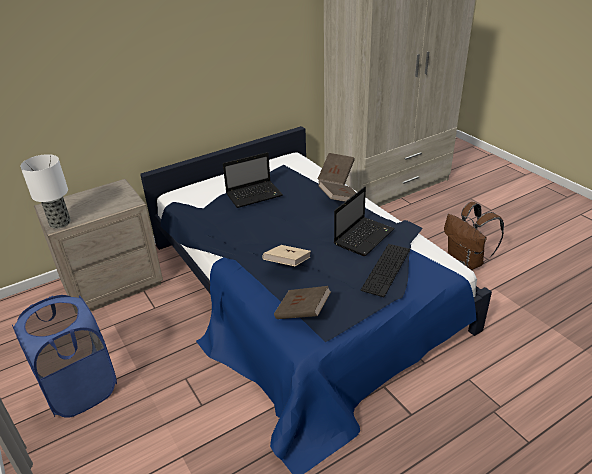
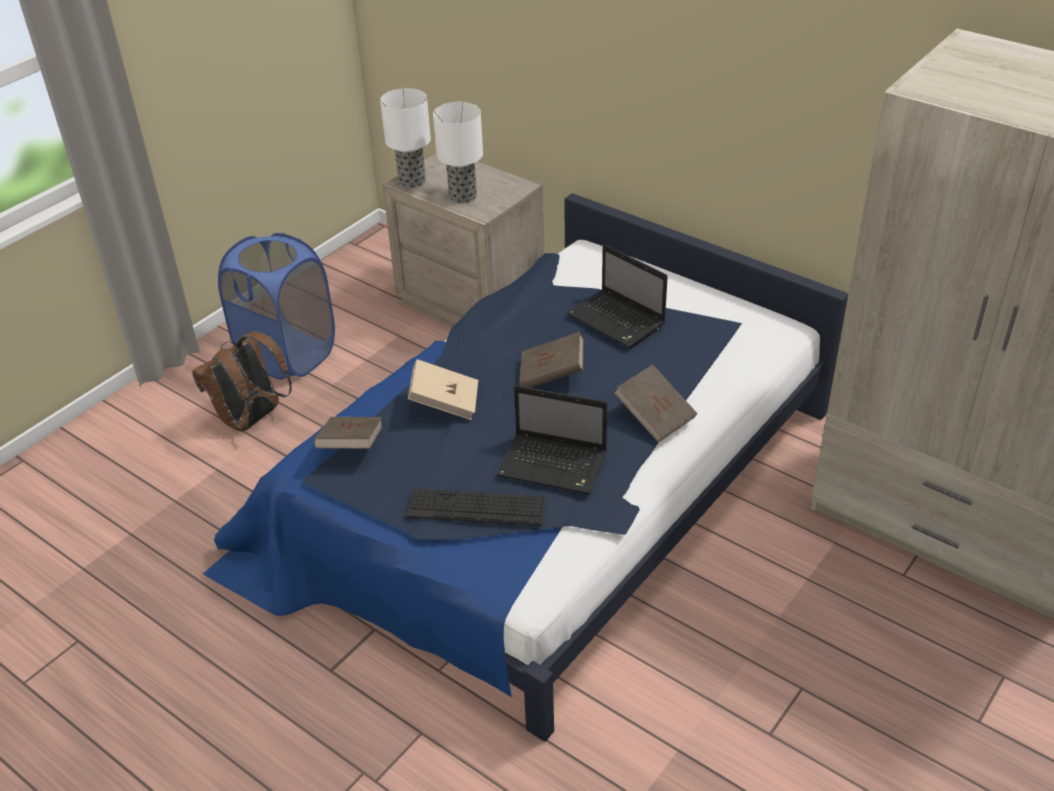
camera: 70 degrees right, 5 degrees up
(104, 207) = (462, 196): none -> table lamp
(336, 178) = (734, 394): brown book -> brown book (552, 375)
(466, 262) = (740, 696): brown backpack -> brown backpack (252, 420)

